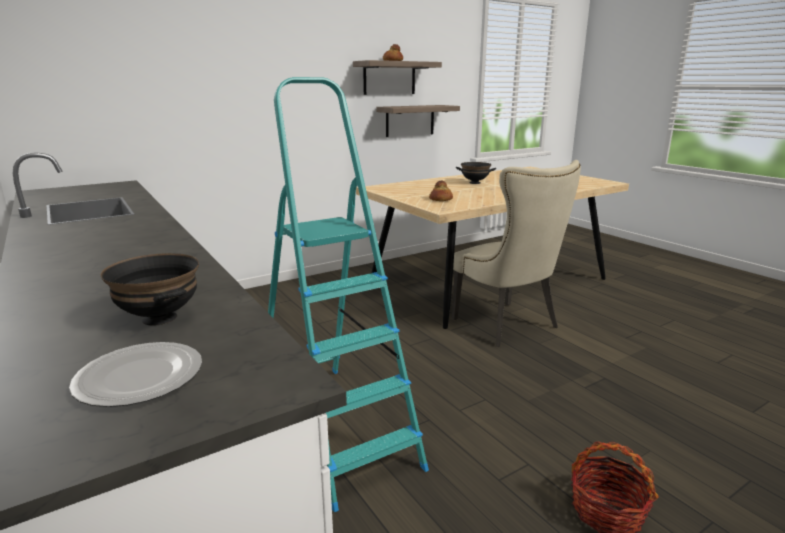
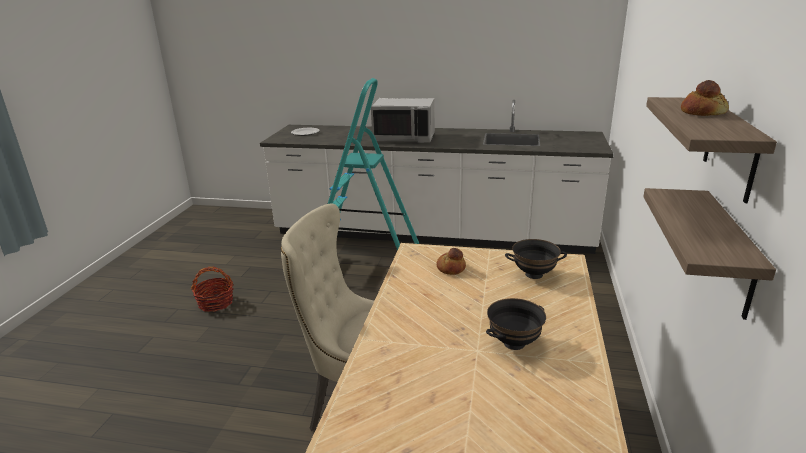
camera: 135 degrees right, 5 degrees up
(121, 256) = (404, 137): none -> grey microwave
(161, 318) = (333, 136): black bowl -> black bowl (534, 275)

